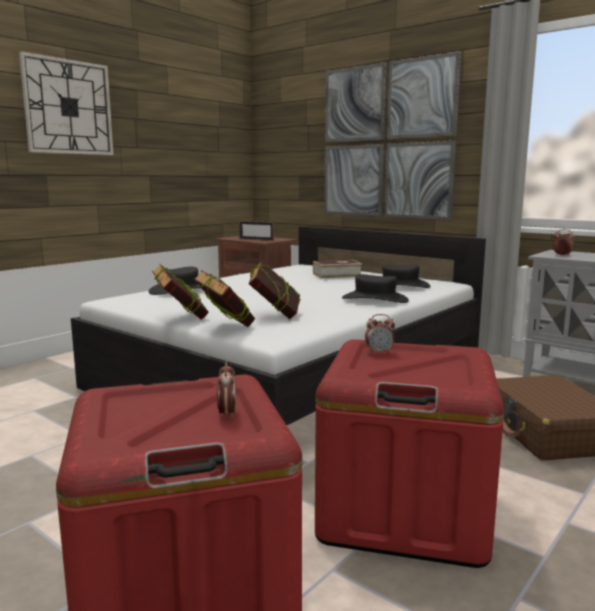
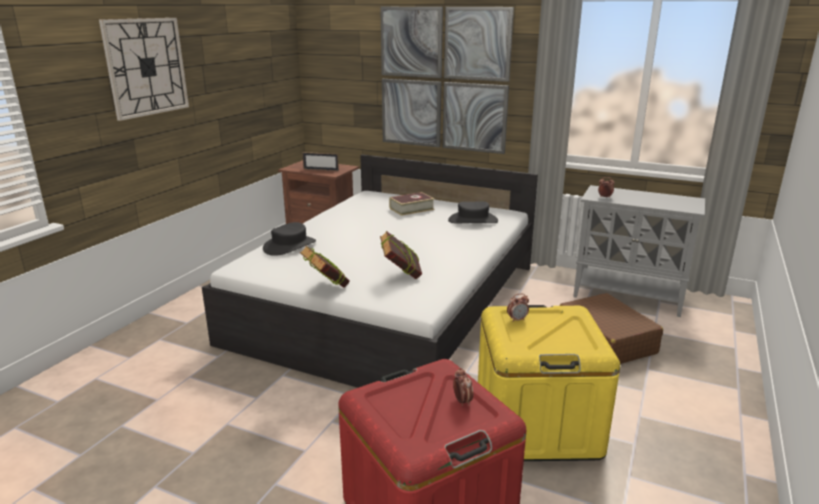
camera: 15 degrees left, 10 degrees up
(225, 328) = (374, 297): book -> none
(375, 299) = (465, 243): black hat -> none
(404, 510) = (537, 424): red storage box -> yellow storage box

